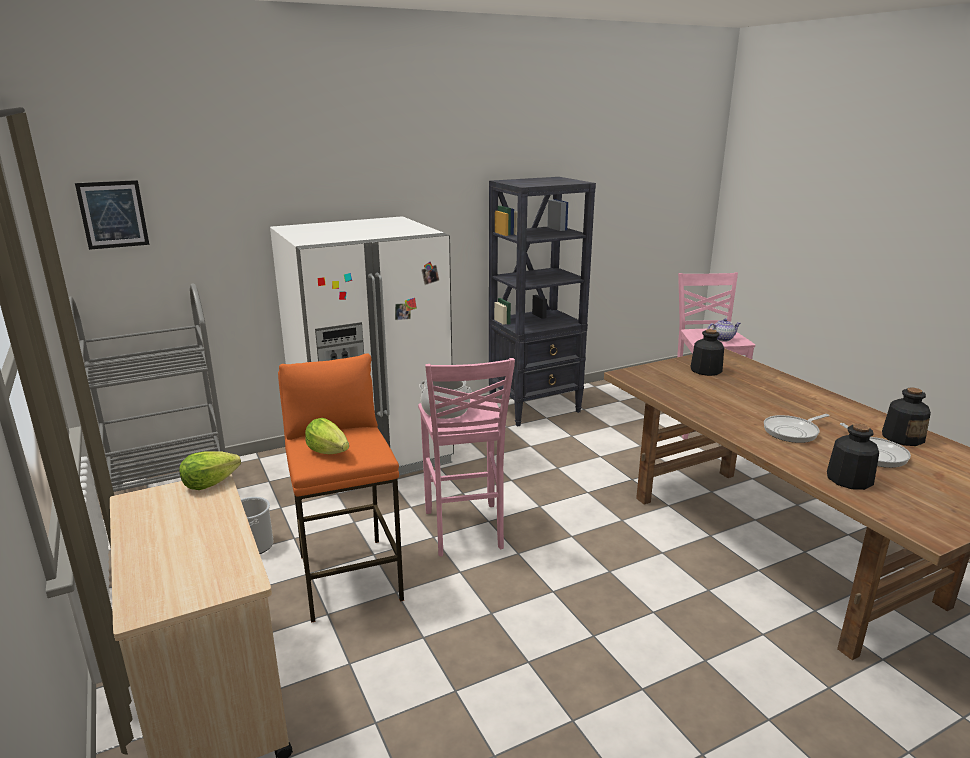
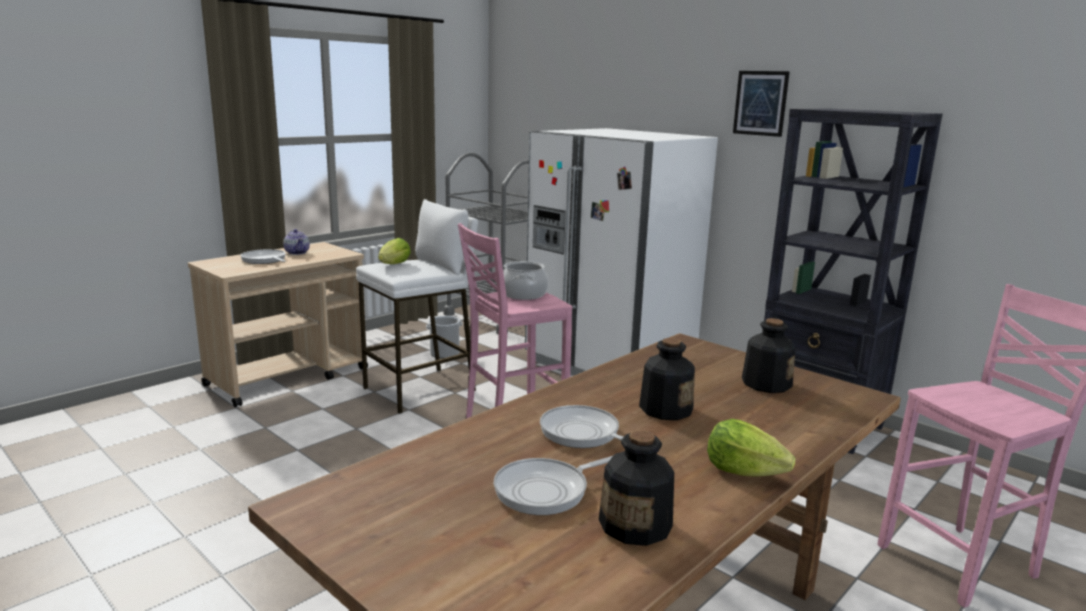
camera: 70 degrees right, 5 degrees down
(113, 214) = (522, 104): picture -> picture (760, 103)
(187, 549) = (265, 260): none -> frying pan
(209, 483) = (343, 253): lettuce -> lettuce (743, 471)
(349, 577) = (421, 390): orange stool -> white stool
(722, 339) = (988, 410): teapot -> teapot (297, 252)
(848, 479) = (444, 462): bottle -> bottle (665, 409)

